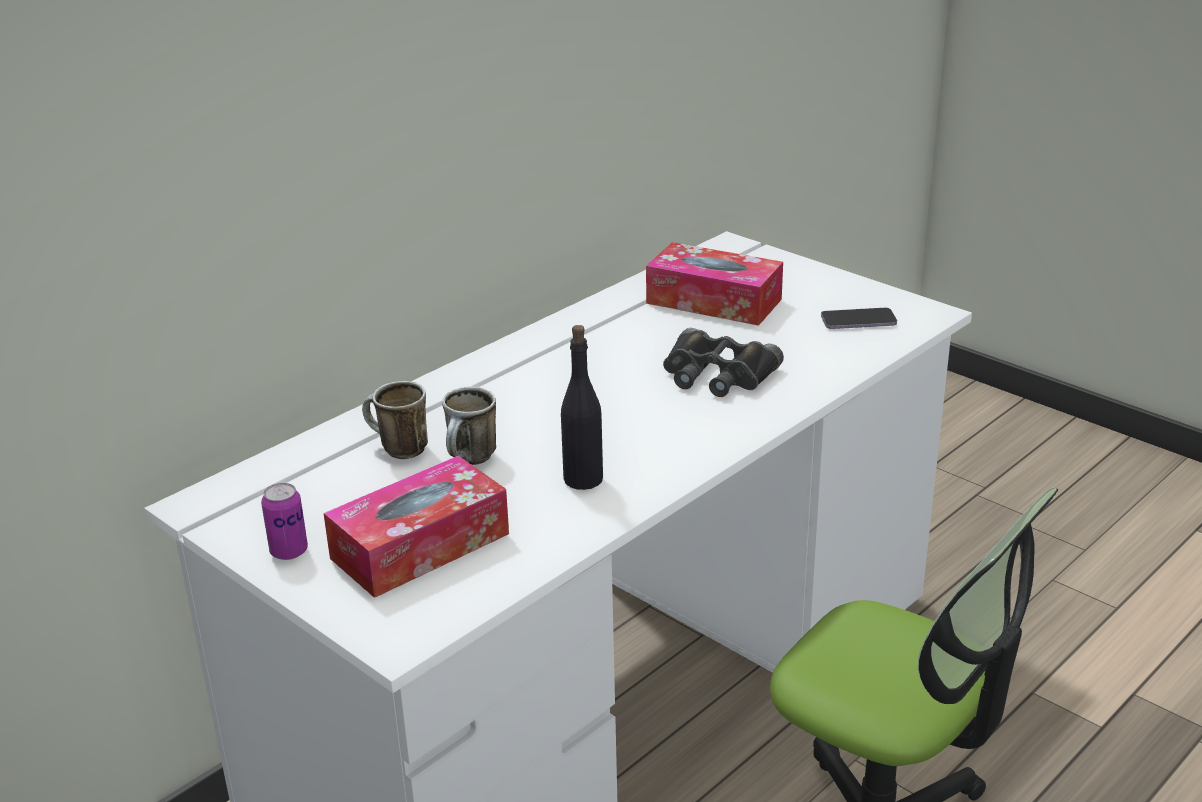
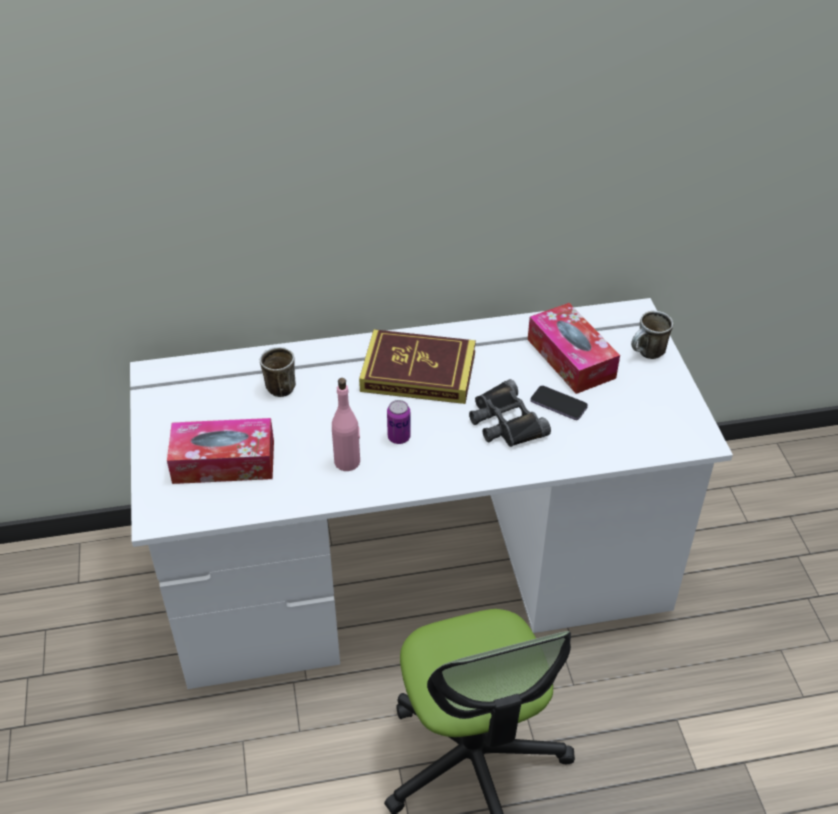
camera: 35 degrees right, 15 degrees up
(289, 551) = (163, 429): can -> can (399, 437)
(471, 461) = (305, 415): mug -> mug (647, 354)
(560, 372) = (418, 372): none -> book
(583, 479) = (347, 462): black bottle -> pink bottle
(858, 321) = (644, 423): phone -> phone (558, 404)

